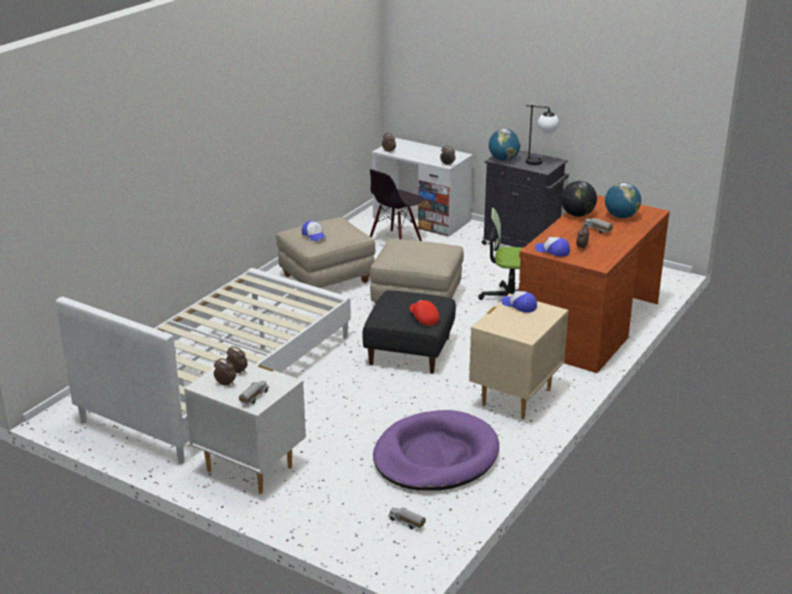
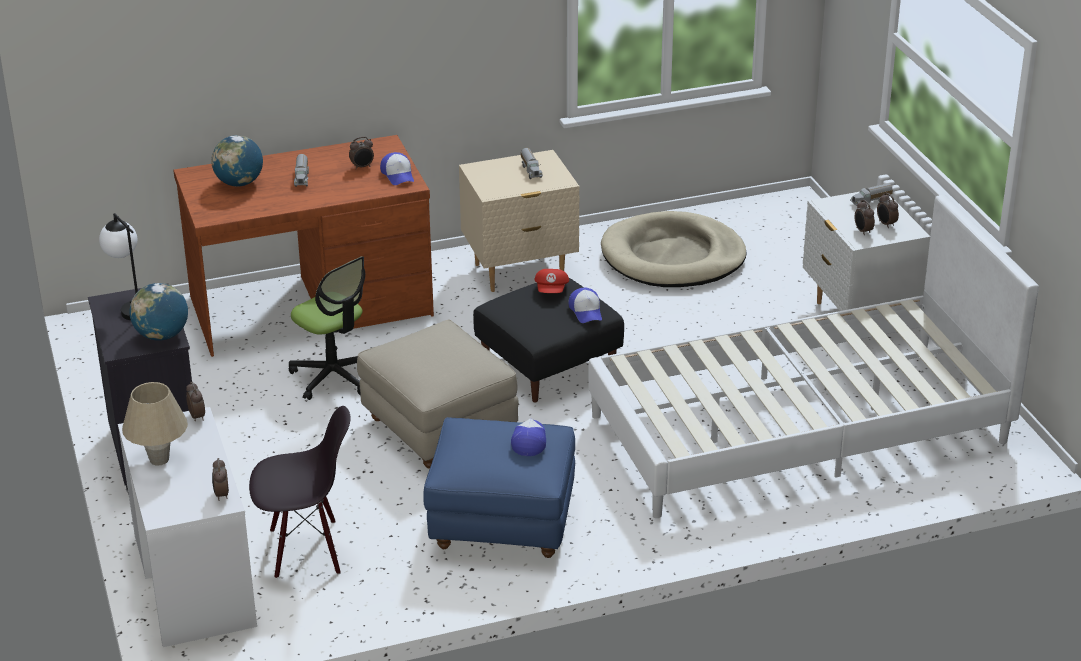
camera: 140 degrees left, 5 degrees up
(326, 279) = (501, 523): beige ottoman -> blue ottoman
(406, 523) = (765, 223): toy truck -> toy truck (531, 171)
(433, 151) = (159, 459): none -> beige table lamp
(435, 456) = (673, 257): purple dog bed -> beige dog bed
(519, 305) = (496, 186): cap -> cap (586, 311)
(577, 215) = (277, 205): globe -> none

